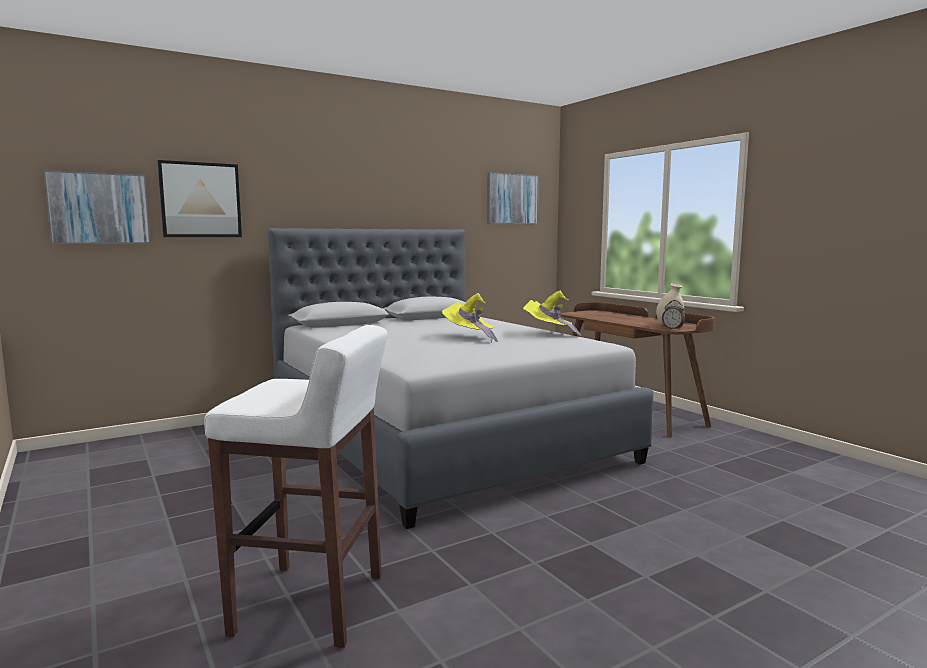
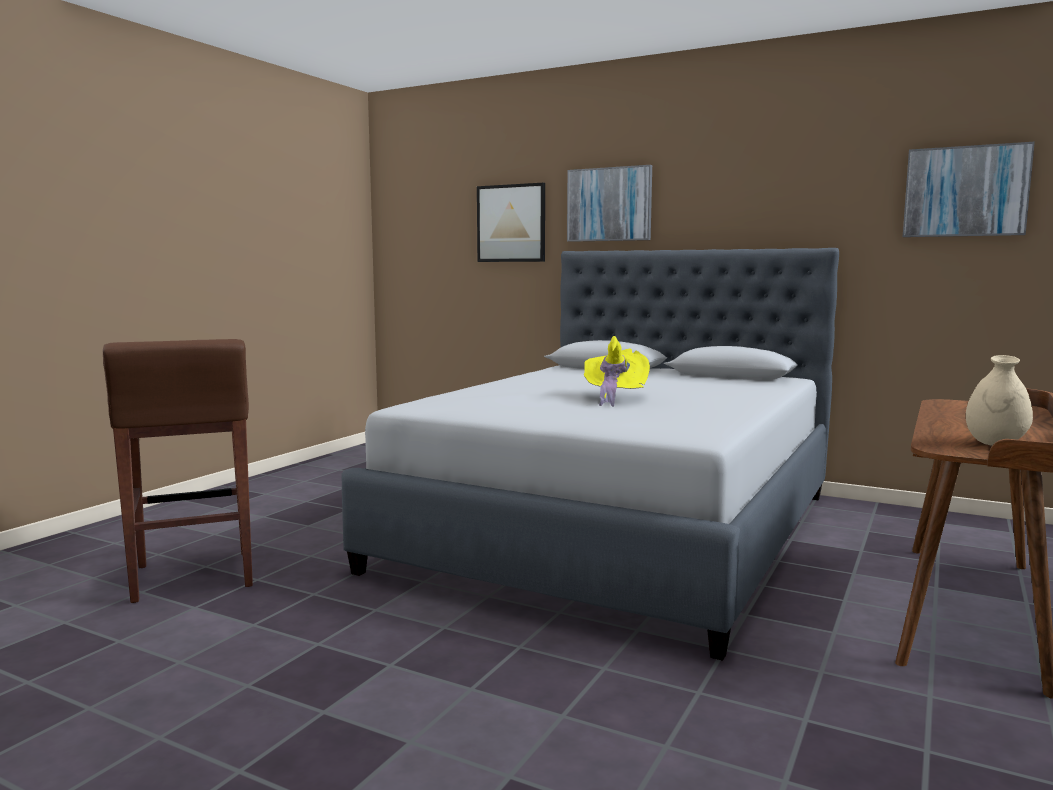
camera: 60 degrees right, 0 degrees up
(99, 208) = (436, 236): picture -> picture (609, 204)
(312, 604) = (193, 577): white stool -> brown stool
(549, 334) = (723, 413): yellow hat -> none
(673, 328) = (952, 448): alarm clock -> none

